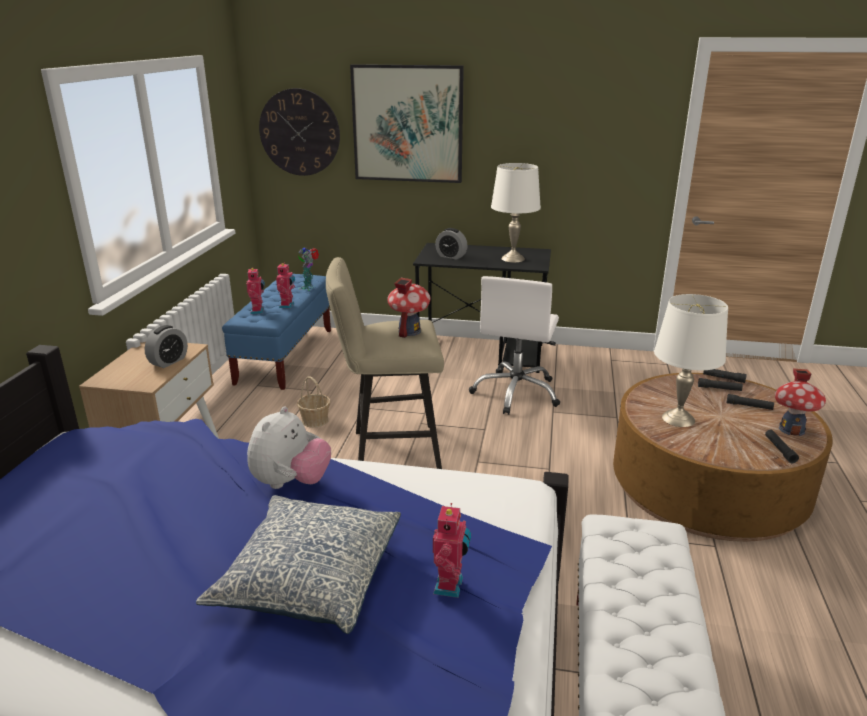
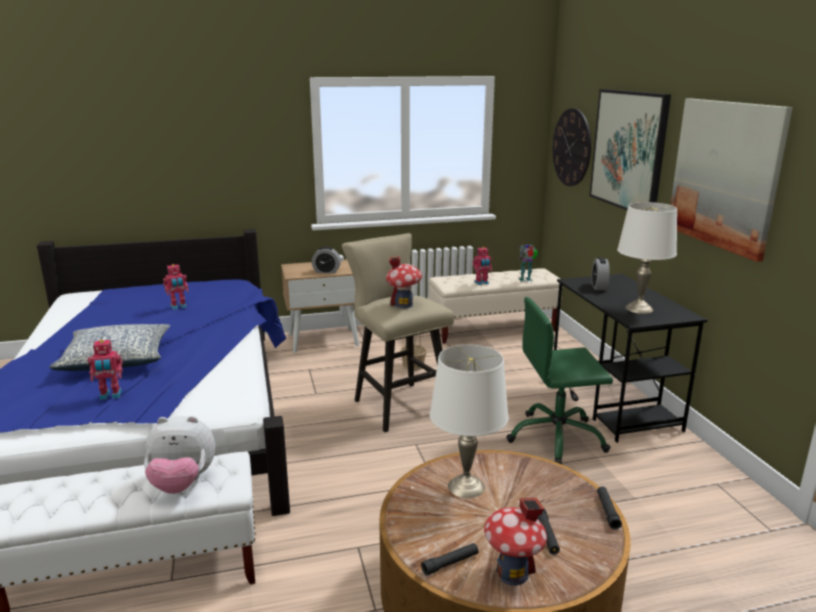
camera: 65 degrees right, 5 degrees down
(258, 311) = (459, 278): toy robot -> toy robot (178, 307)
(285, 356) = (493, 329): blue bench -> beige bench
(291, 483) = (208, 335): plush toy -> plush toy (182, 484)
(516, 393) = (556, 438): white office chair -> green office chair
(547, 129) = (725, 175): none -> picture
(719, 388) = (573, 510): black flashlight -> none

